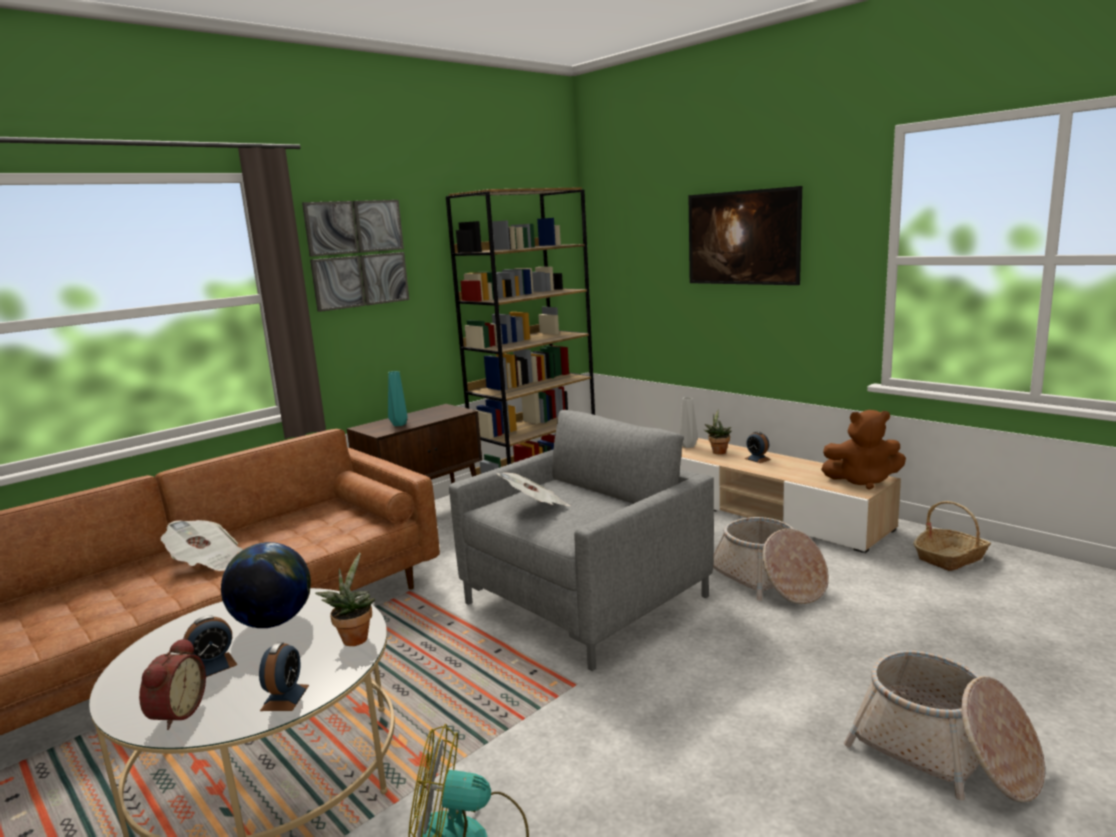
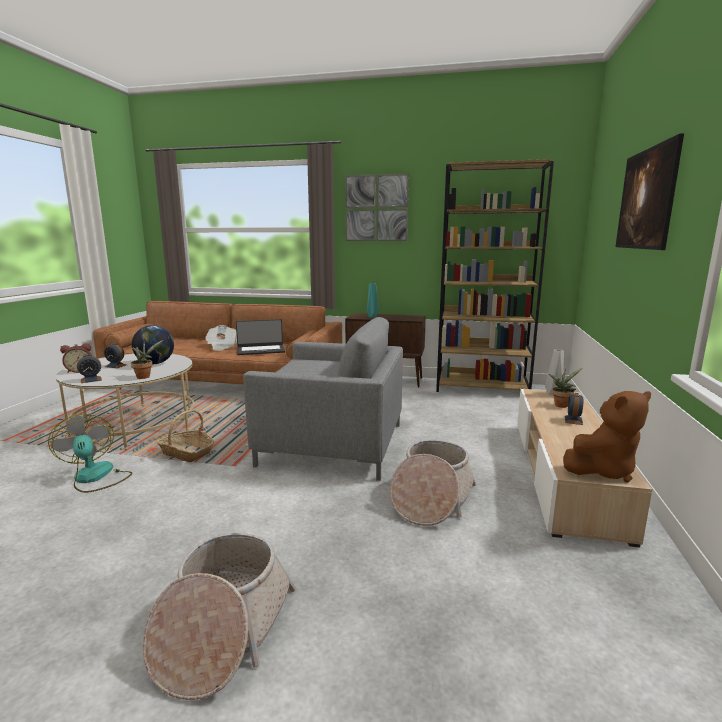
camera: 55 degrees right, 0 degrees up
(300, 535) = (261, 350): none -> laptop
(535, 507) = (305, 366): newspaper -> none
(862, 481) = (602, 470): brown plush toy -> brown plush toy turned 90 degrees counterclockwise
(950, 558) = (622, 596): basket -> basket (187, 453)

